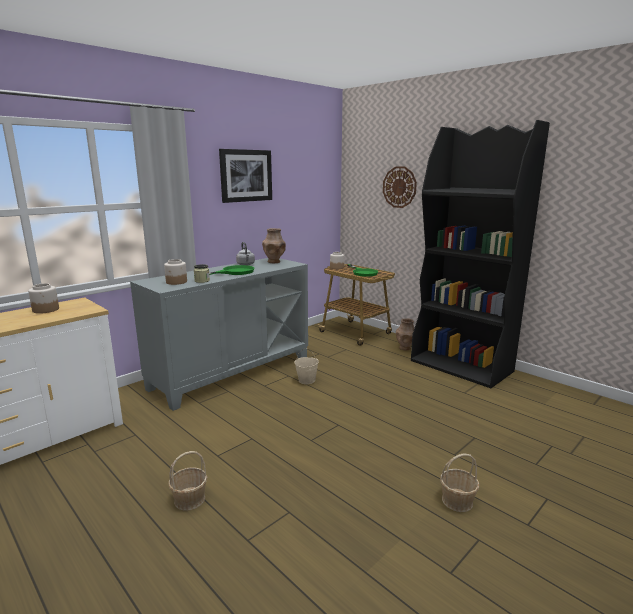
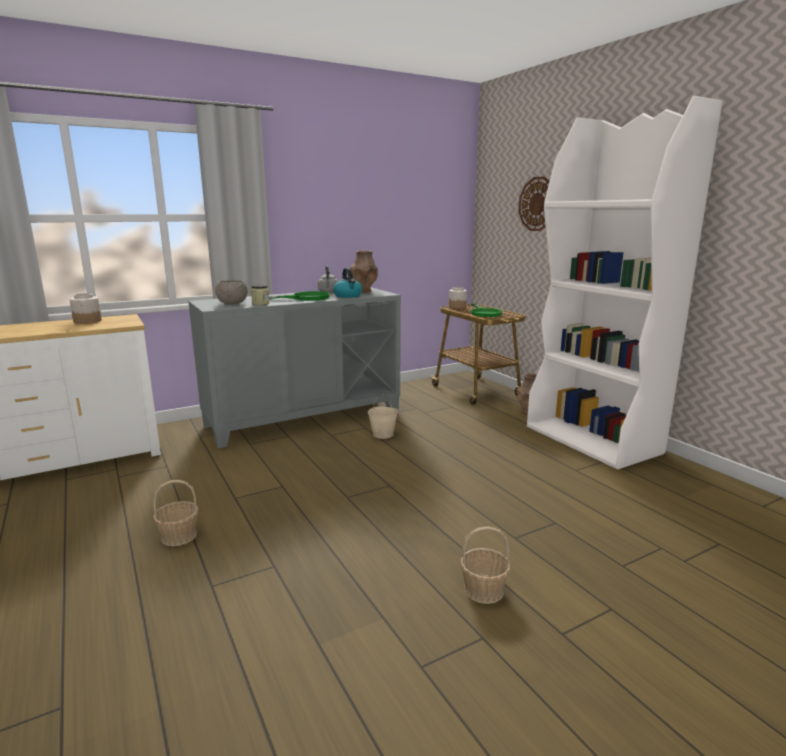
camera: 15 degrees right, 0 degrees up
(176, 282) = (233, 303): jar -> grey bowl
(246, 175) = (341, 188): picture -> none
(267, 268) = (348, 296): none -> kettle
(462, 366) = (593, 440): black bookcase -> white bookcase

